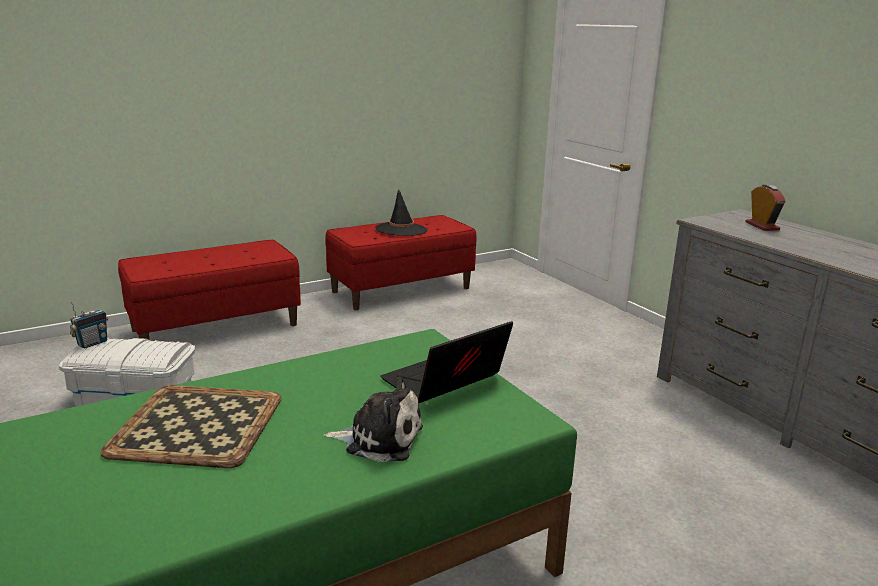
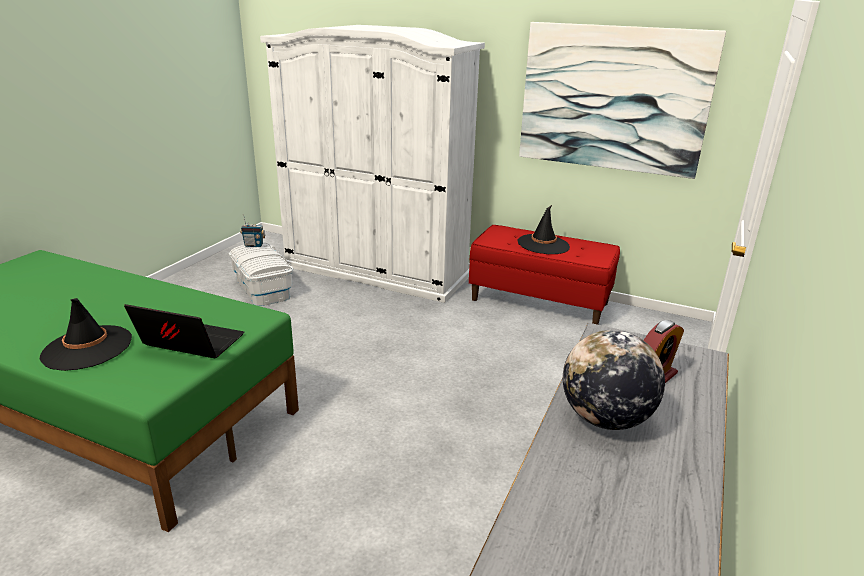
camera: 55 degrees right, 5 degrees up
(195, 426) = (79, 295): tray -> none
(216, 327) = (375, 270): red bench -> white wardrobe
(380, 439) = (87, 348): plush toy -> black hat
(420, 80) = (613, 99): none -> picture
(805, 245) = (605, 419): none -> globe

